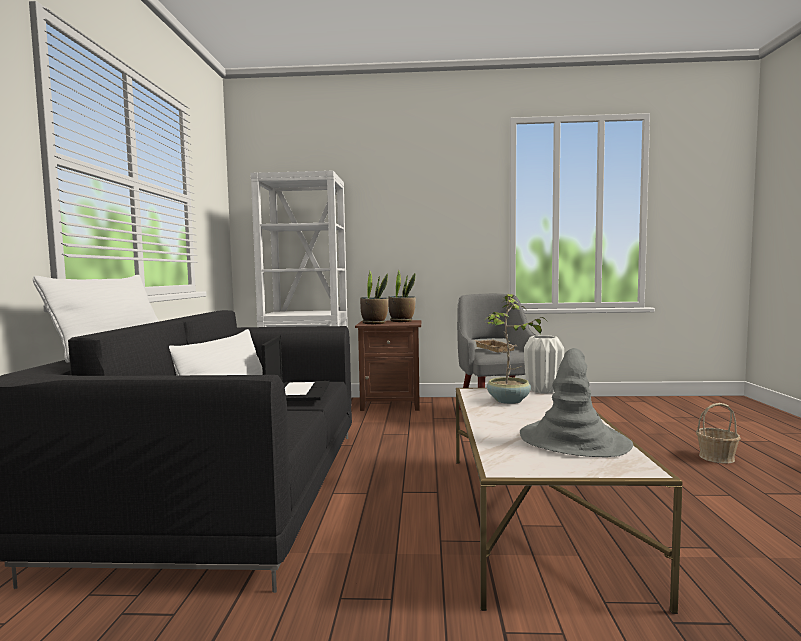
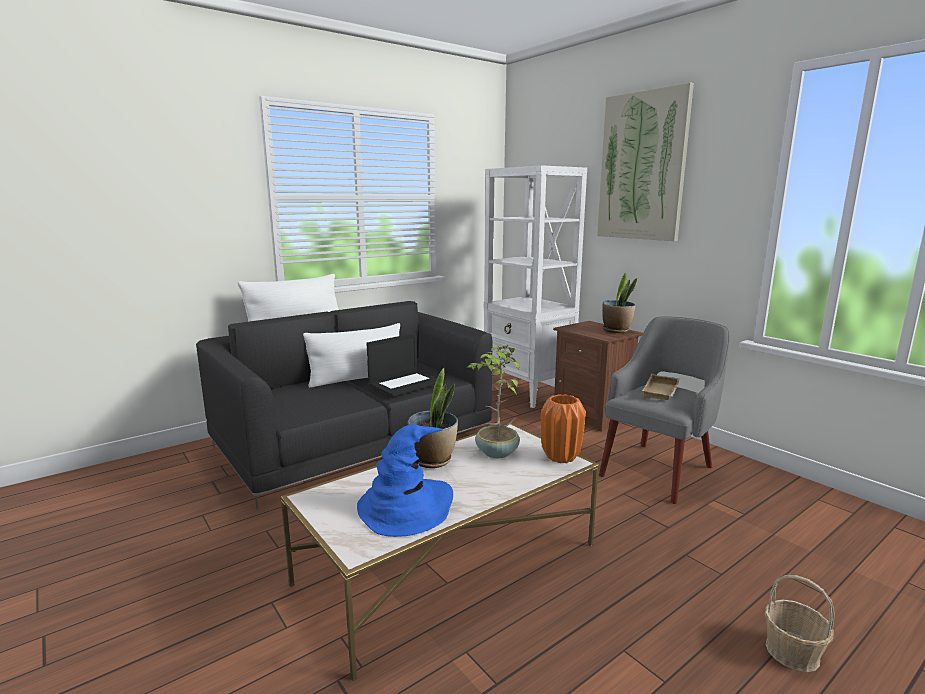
camera: 50 degrees right, 10 degrees up
(374, 323) = (580, 328): potted plant -> potted plant (433, 460)
(399, 183) = (642, 167): none -> picture
(543, 390) = (560, 457): white vase -> orange vase
(573, 440) = (405, 507): grey hat -> blue hat

